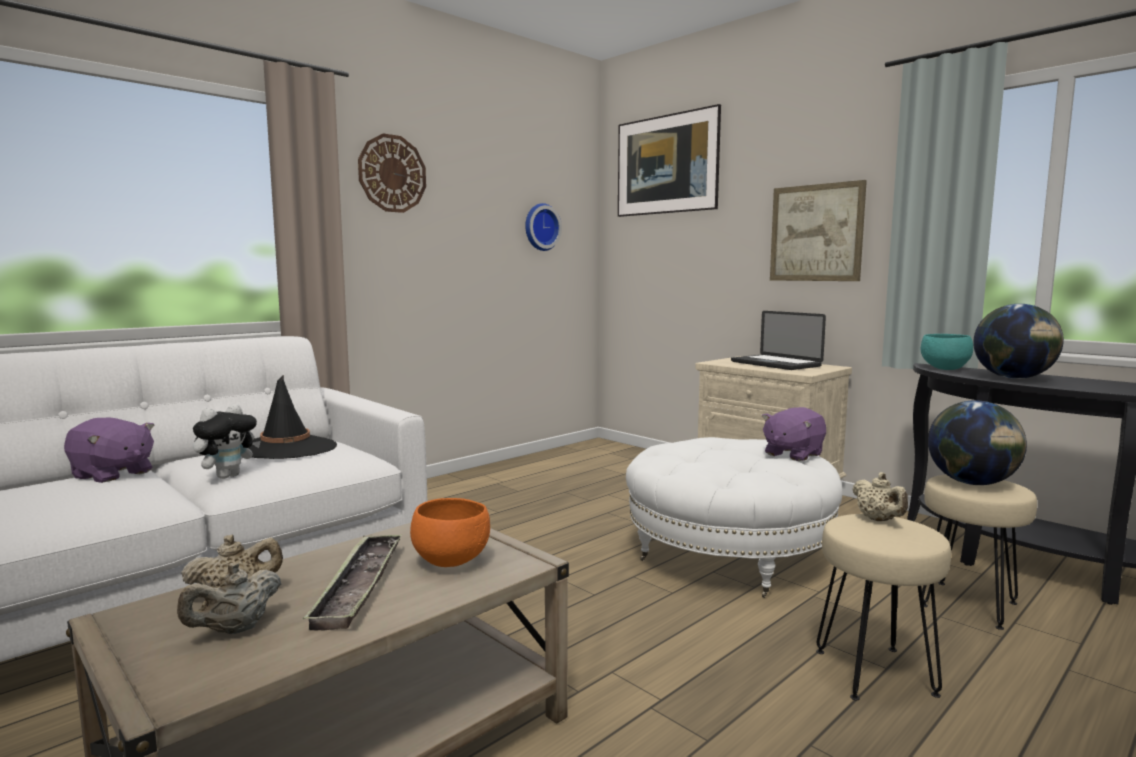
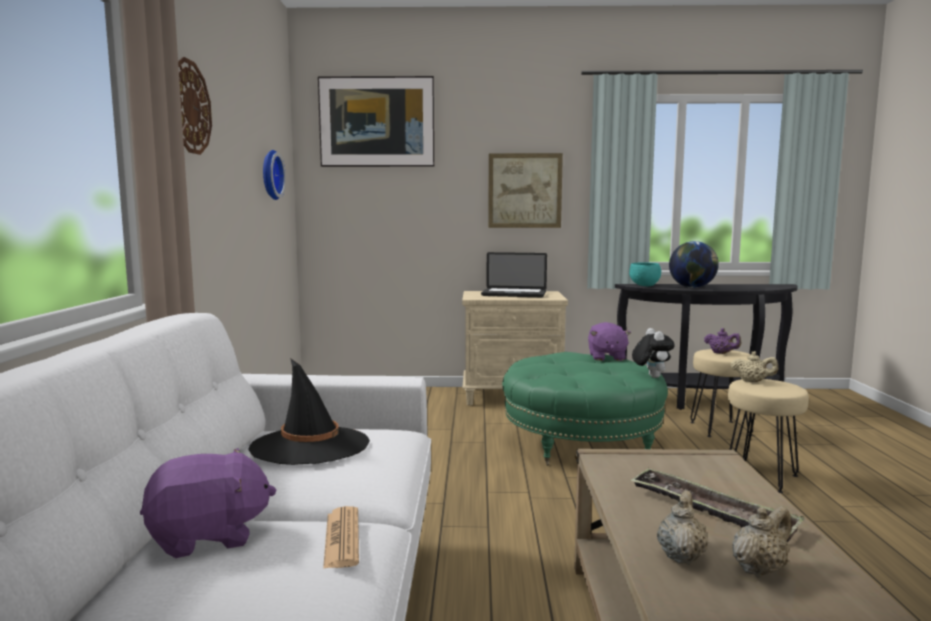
camera: 45 degrees left, 0 degrees up
(128, 495) = (342, 538): none -> newspaper
(228, 476) = (354, 486): plush toy -> plush toy (651, 376)
(235, 630) = (759, 569): beige teapot -> beige teapot turned 120 degrees counterclockwise
(452, 561) = (694, 474): orange bowl -> none
(728, 555) = (581, 443): white ottoman -> green ottoman
(972, 483) = (721, 353): globe -> purple teapot

